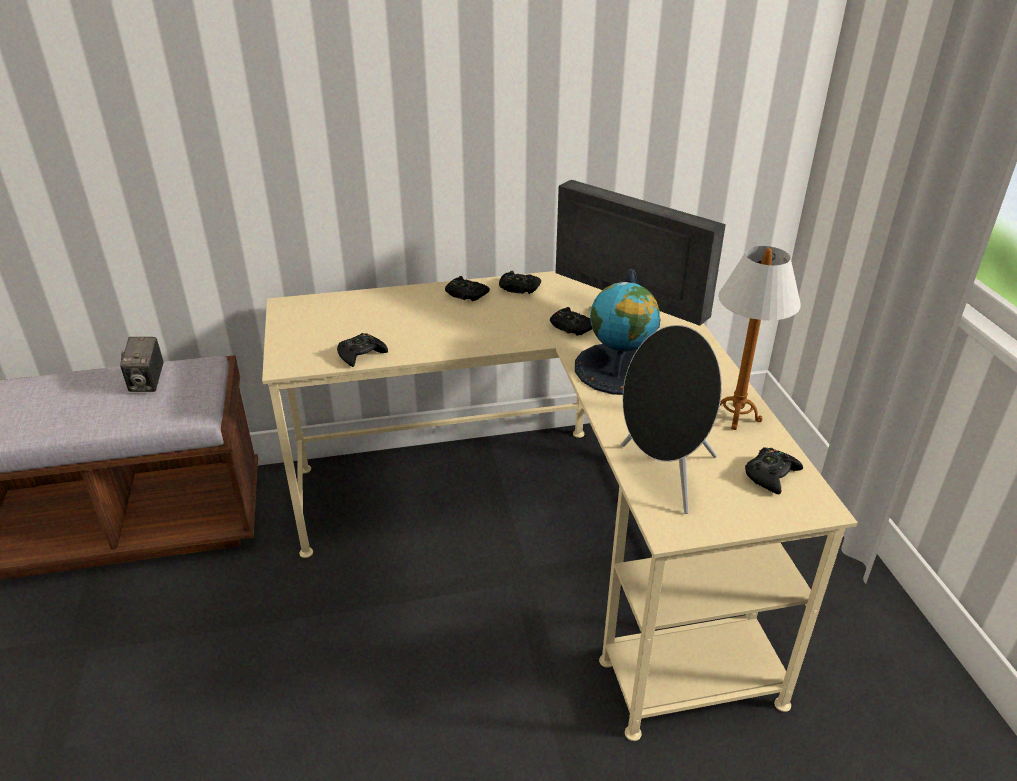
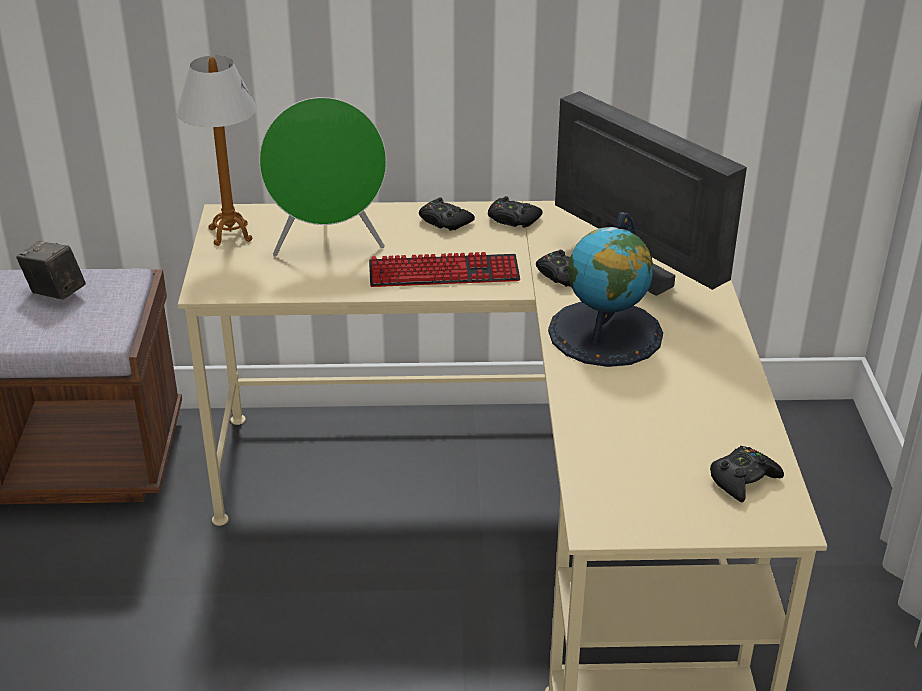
camera: 10 degrees right, 0 degrees up
(148, 383) = (55, 293): camera -> camera turned 120 degrees clockwise
(361, 354) = (298, 284): black game controller -> none
(378, 321) = (329, 245): none -> green speaker
(477, 334) = (444, 273): none -> keyboard
(664, 475) = (613, 464): black speaker -> none
(735, 416) = (727, 406): table lamp -> table lamp (230, 235)

